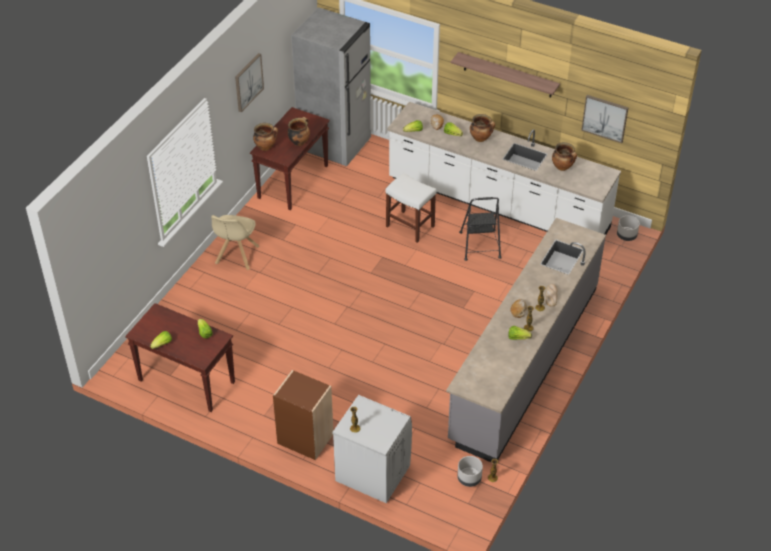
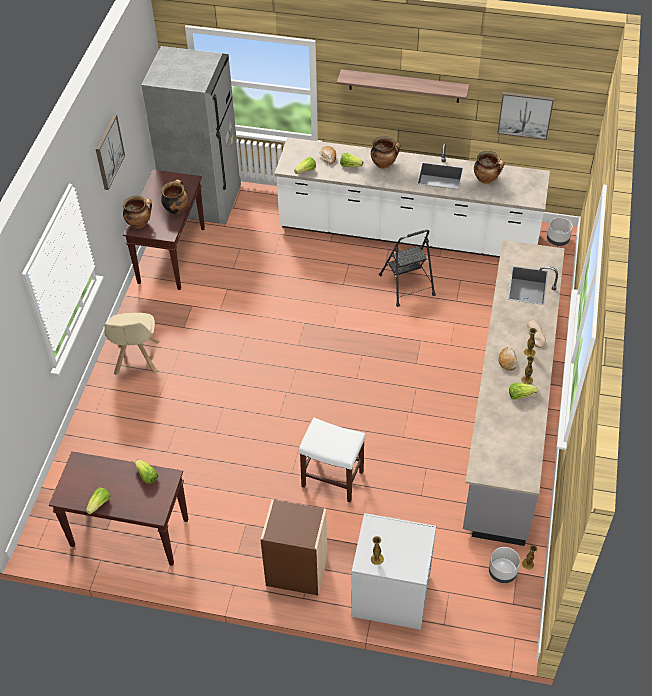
camera: 15 degrees left, 5 degrees up
(411, 226) = (323, 279): white stool -> white stool (333, 478)

